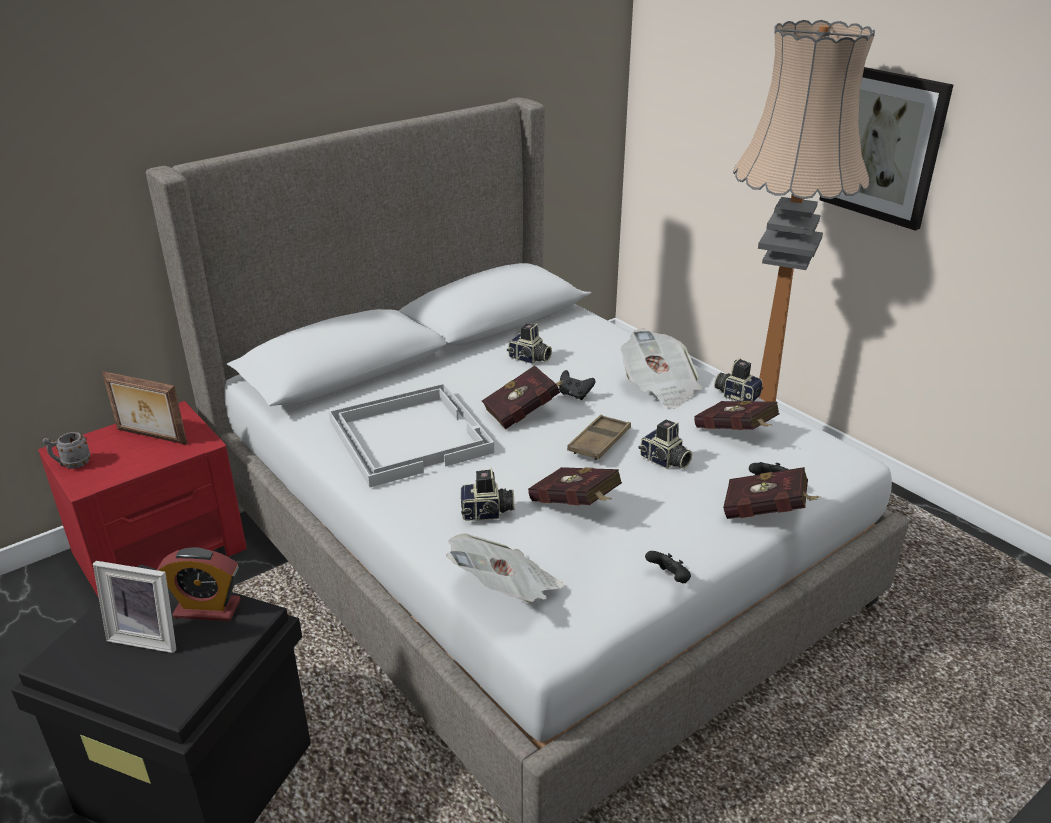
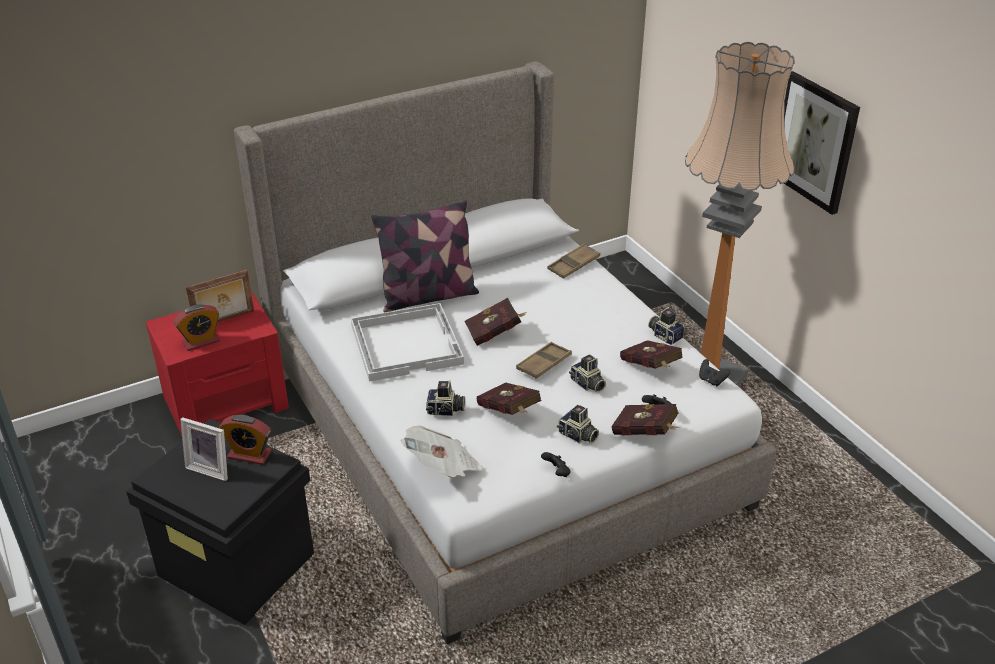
camera: 10 degrees right, 5 degrees up
(72, 464) = (168, 336): grey mug -> none
(119, 466) = (201, 341): none -> alarm clock
(151, 437) = (224, 320): picture frame -> picture frame turned 60 degrees counterclockwise
(423, 379) = (428, 296): none -> pillow
(529, 359) = (514, 285): camera -> camera (577, 436)
(574, 395) = (539, 322): black game controller -> black game controller (711, 380)
(594, 331) = (573, 265): none -> brown tray
(659, 388) = (606, 322): newspaper -> none

